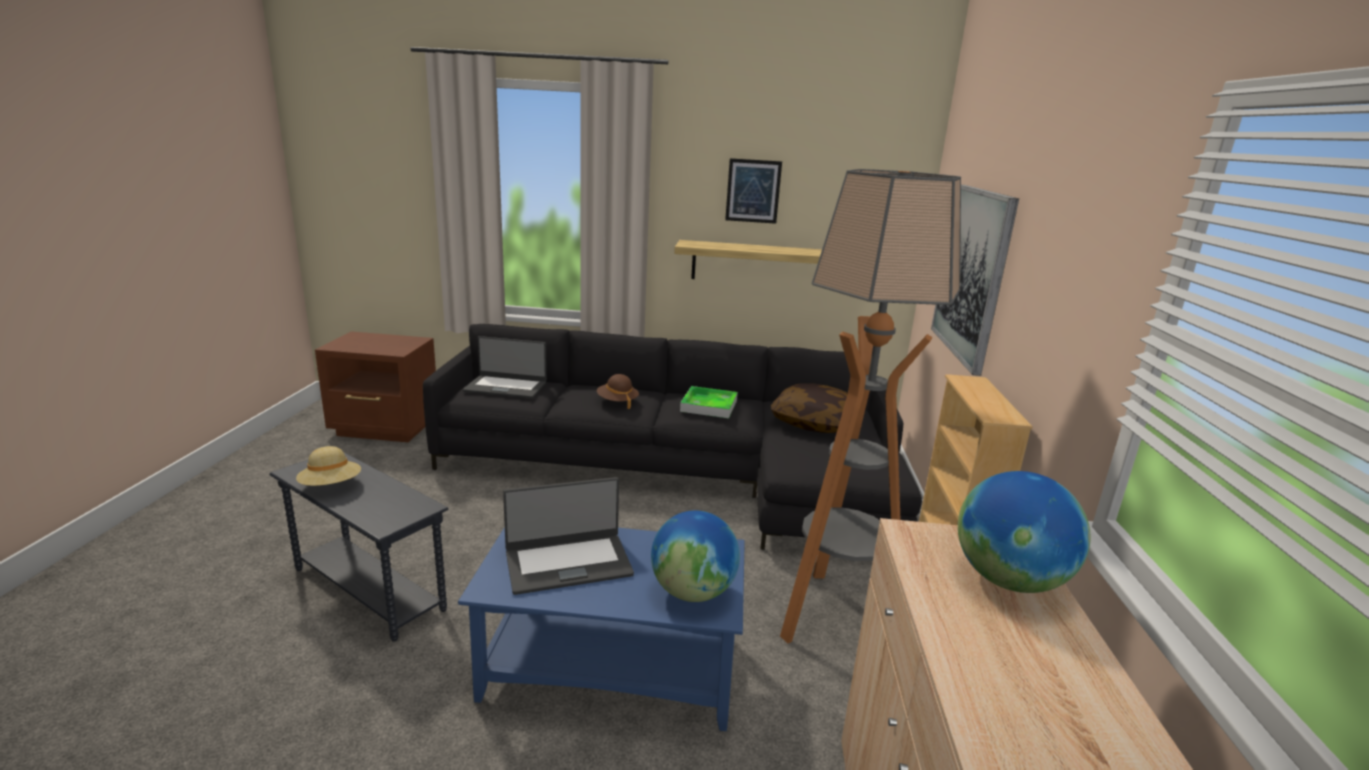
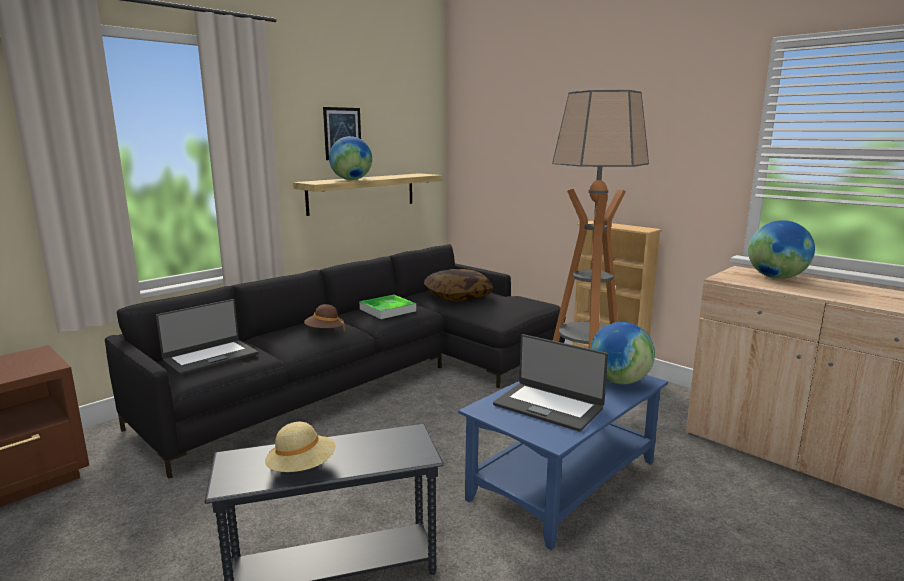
camera: 50 degrees left, 5 degrees down
(568, 563) = (548, 406): laptop -> laptop turned 105 degrees clockwise
(738, 247) = (351, 180): none -> globe
(972, 273) = (538, 166): picture -> none

